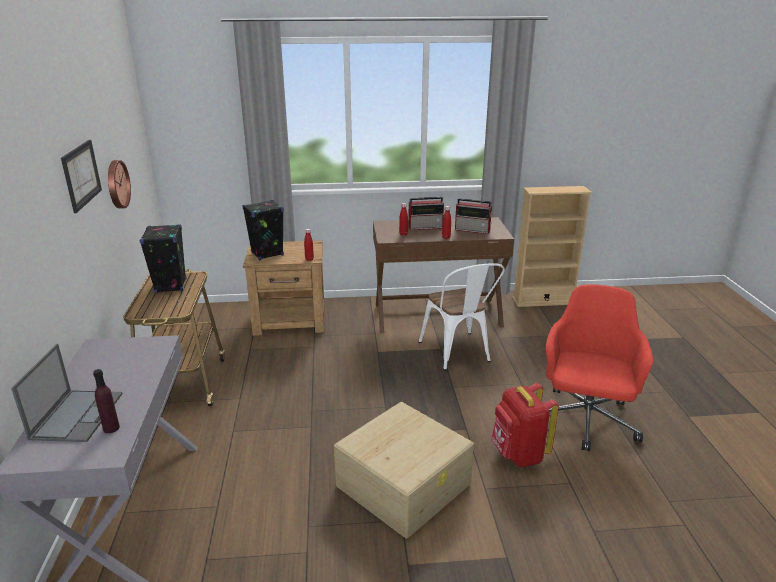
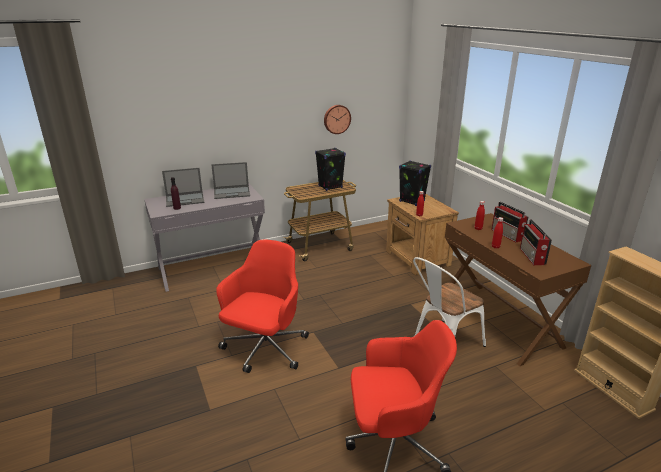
camera: 70 degrees right, 0 degrees up
(81, 175) = (290, 103): picture -> none
(111, 360) = (232, 192): none -> laptop
(404, 484) = (265, 349): beige storage box -> red office chair
(518, 454) = (321, 402): red backpack -> none

